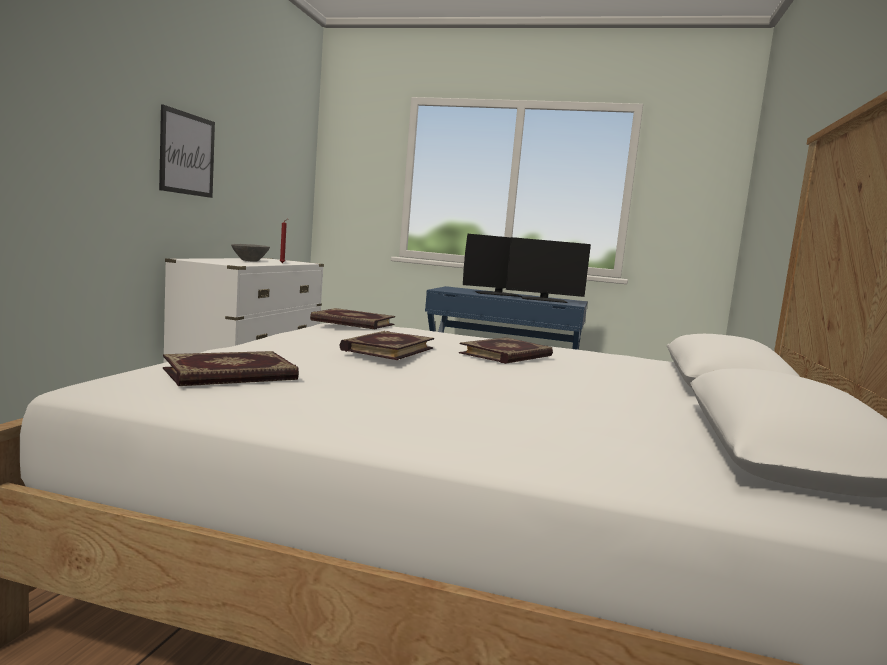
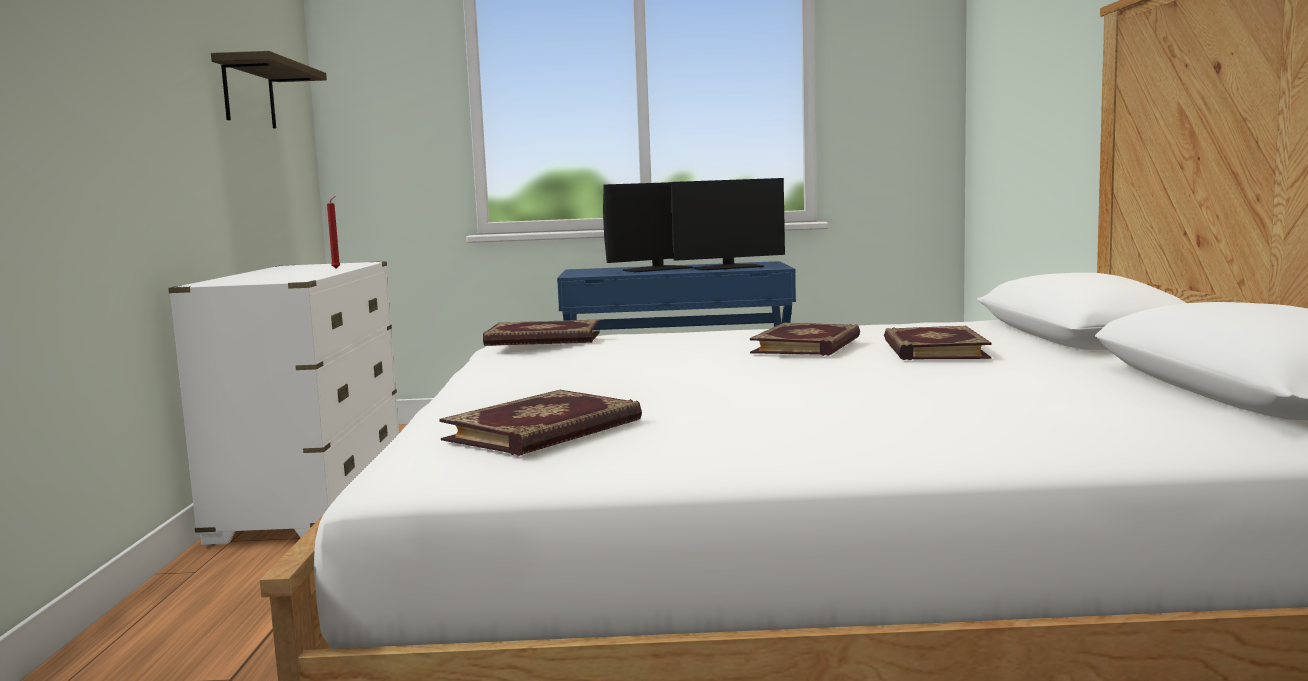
camera: 15 degrees left, 0 degrees up
(187, 154) = (168, 109): picture -> none
(249, 261) = (285, 272): grey bowl -> none
(259, 153) = (249, 94): none -> shelf
(387, 349) = (662, 363): book -> book (932, 349)

